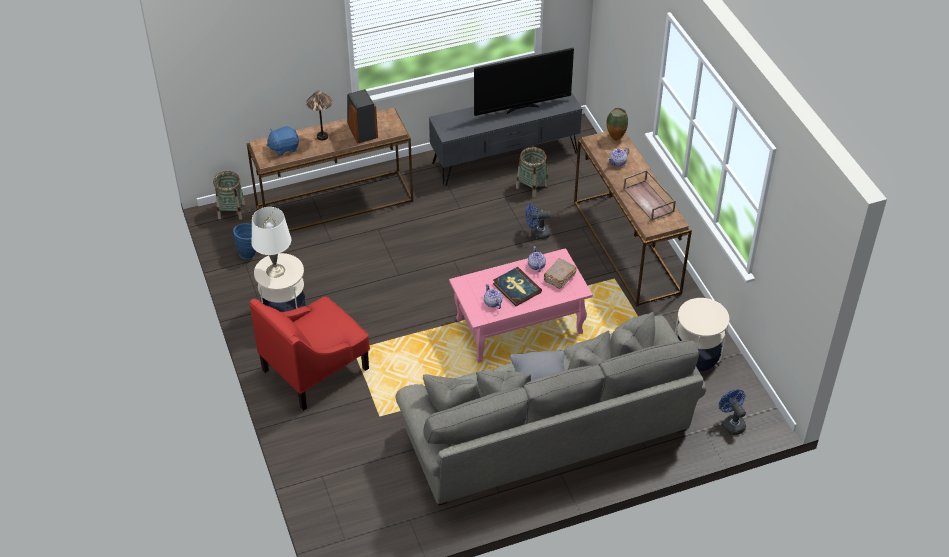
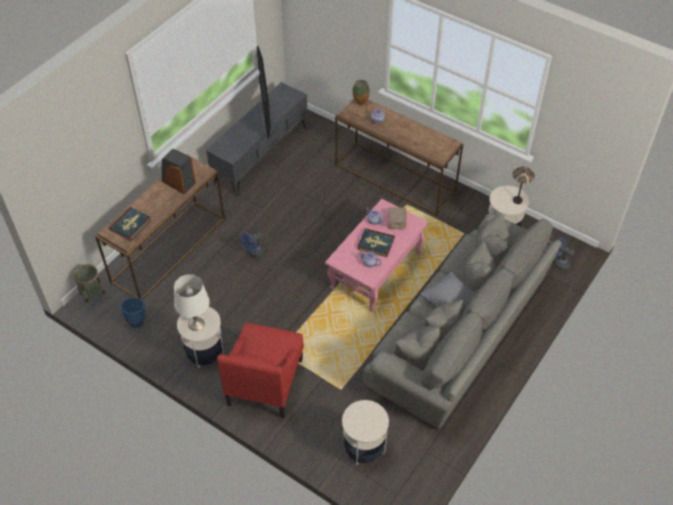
camera: 35 degrees left, 5 degrees up
(284, 148) = (130, 225): blue plush toy -> book
(322, 136) = (153, 201): table lamp -> table lamp (517, 200)
(352, 480) = (364, 448): none -> beige side table
(522, 108) = (266, 112): television -> television turned 135 degrees clockwise
(532, 186) = (297, 167): basket -> none
(537, 233) = (330, 199): blue fan -> blue fan (254, 253)
(649, 200) = (421, 136): brown tray -> none

